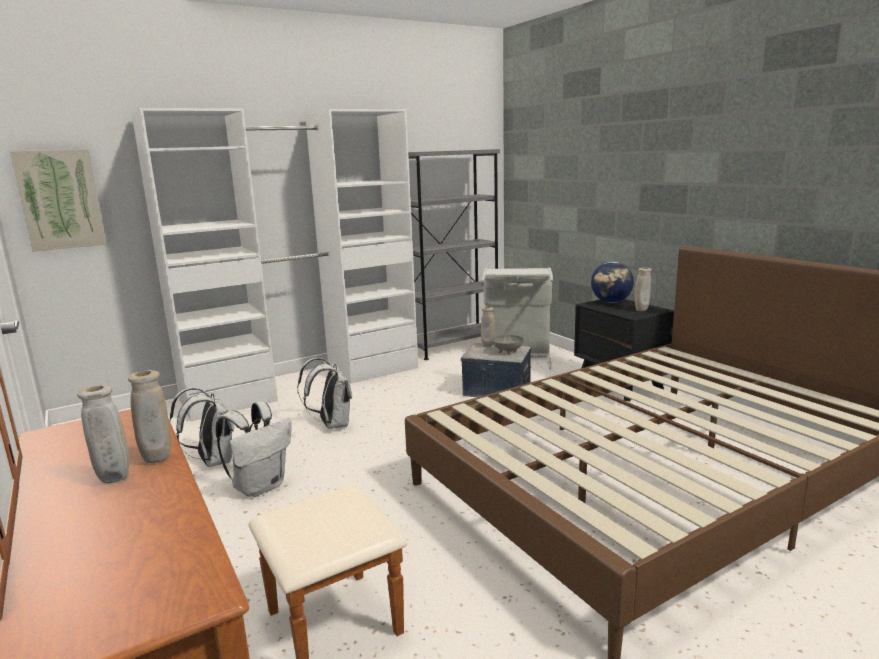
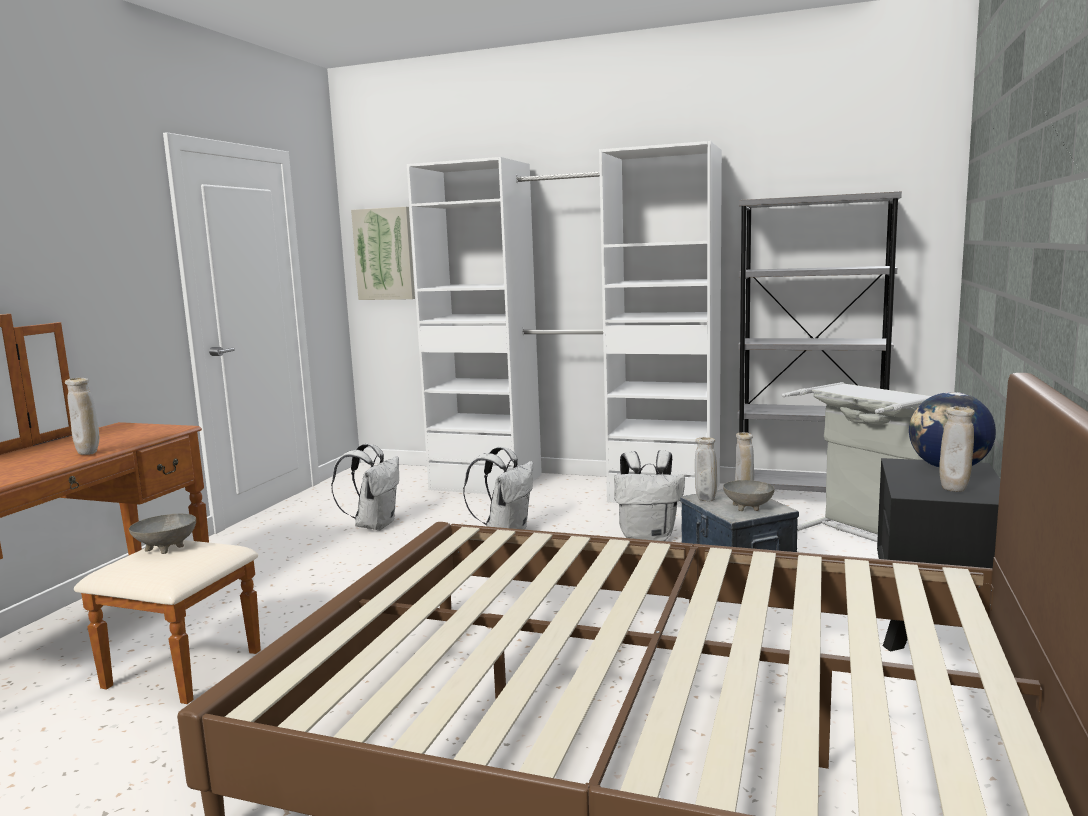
camera: 50 degrees right, 5 degrees down
(114, 480) = (48, 456): beige vase -> beige vase (705, 500)
(260, 486) = (356, 556): white backpack -> white backpack (648, 537)
(301, 515) = (167, 547): none -> grey bowl

